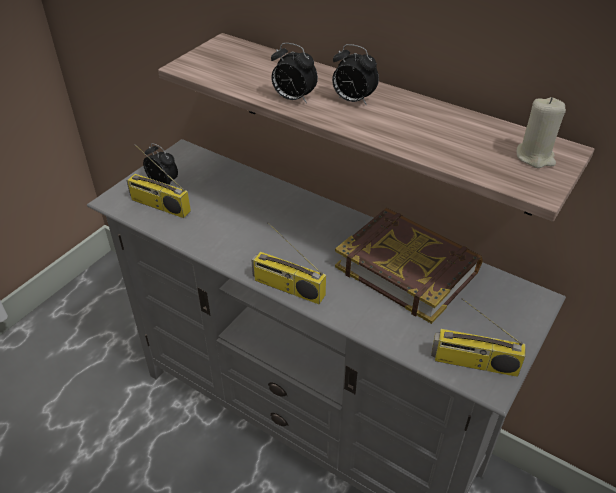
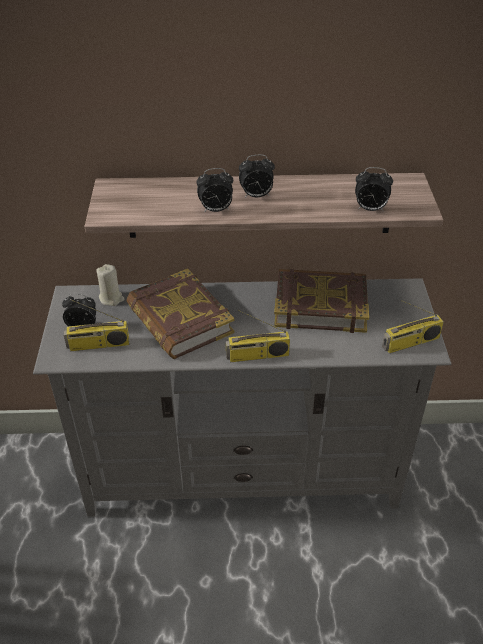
camera: 35 degrees left, 0 degrees up
(250, 217) = (179, 320): none -> book
(469, 162) = (370, 209): none -> alarm clock
(535, 157) = (400, 191): beige candle -> beige candle (111, 298)

